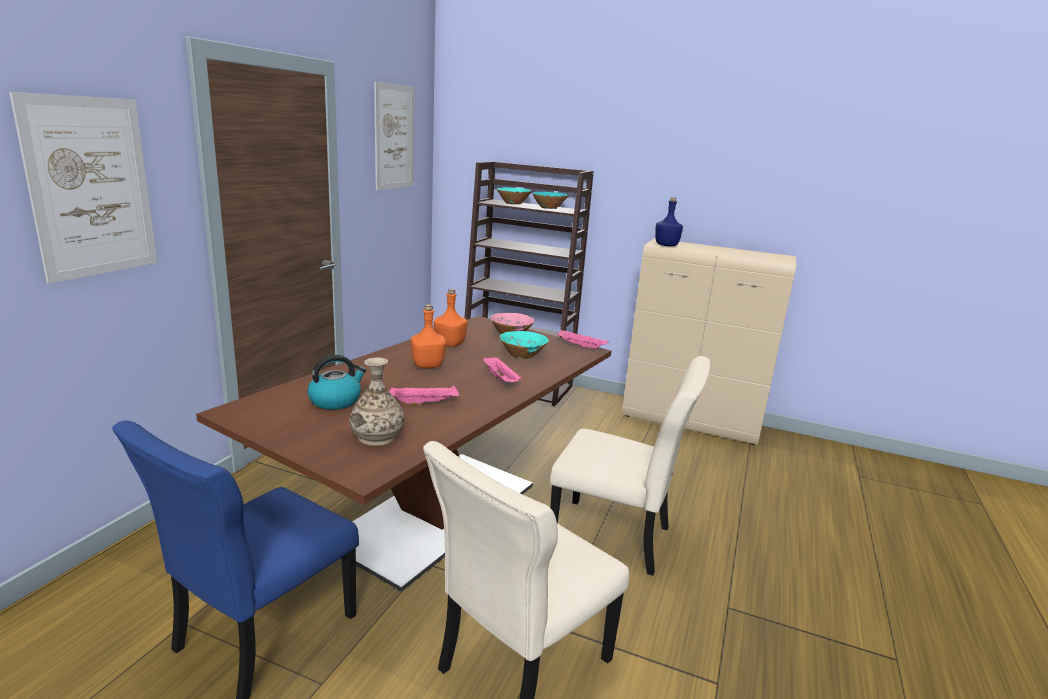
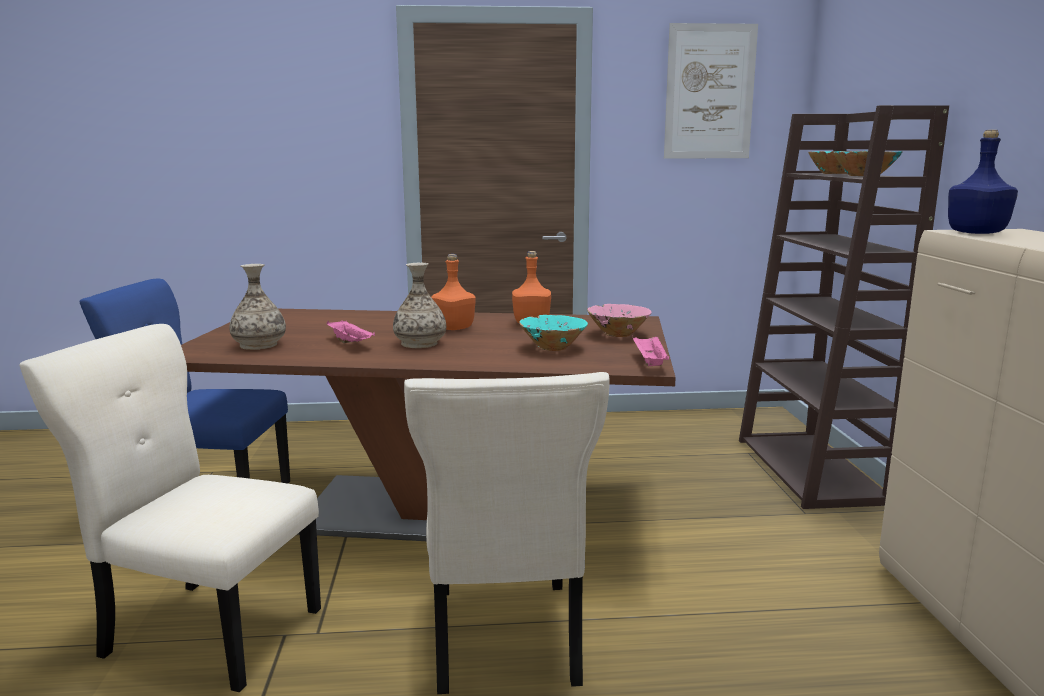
camera: 65 degrees right, 5 degrees down
(91, 188) = (295, 132): picture -> none
(336, 400) = (323, 324): kettle -> none
(459, 384) = (420, 343): none -> vase
(501, 380) = (458, 352): pink tray -> none

